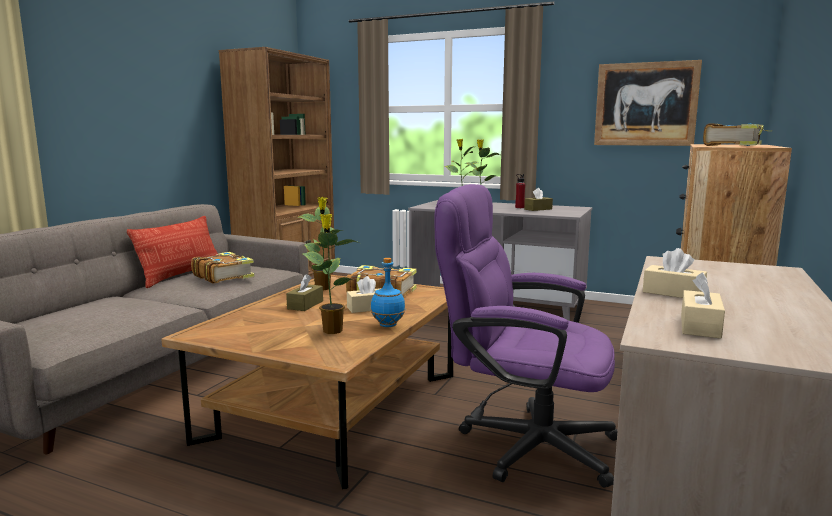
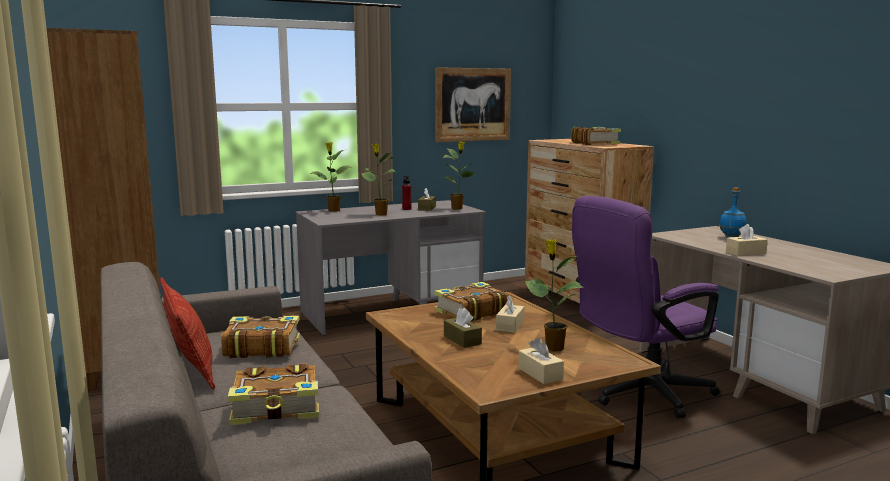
camera: 50 degrees left, 0 degrees up
(121, 303) = (277, 408): none -> book
(323, 288) = (418, 324): potted plant -> potted plant (457, 208)
(387, 325) = (569, 331): blue bottle -> blue bottle (732, 237)
(700, 326) = (815, 266): beige tissue box -> beige tissue box (540, 374)

